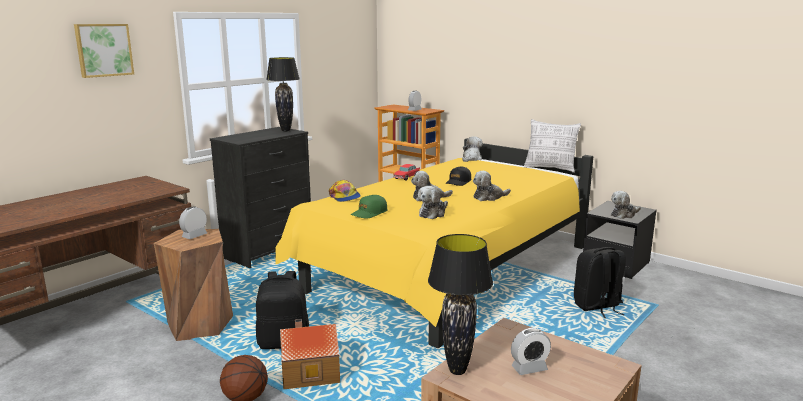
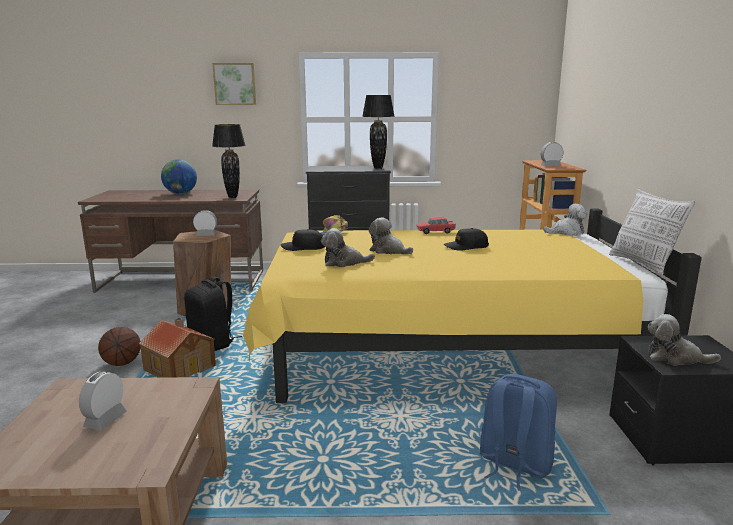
camera: 50 degrees right, 0 degrees up
(70, 200) = (180, 193): none -> globe
(369, 213) = (303, 247): green cap -> black cap
(458, 371) = (78, 389): black table lamp -> black table lamp (232, 197)
(489, 197) = (444, 266): plush toy -> none
(529, 368) = (105, 420): alarm clock -> alarm clock turned 75 degrees clockwise
(597, 307) = (514, 464): black backpack -> blue backpack

